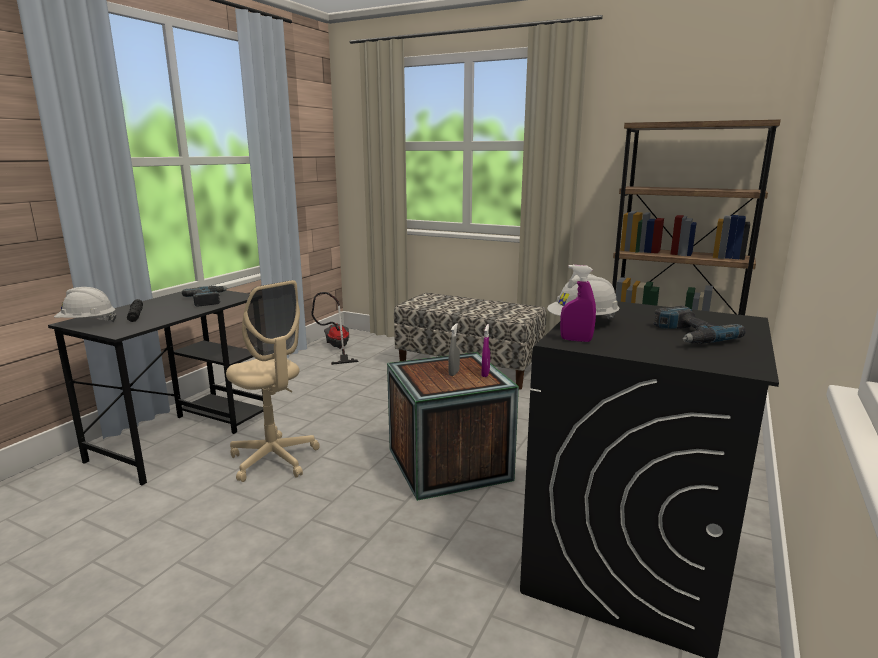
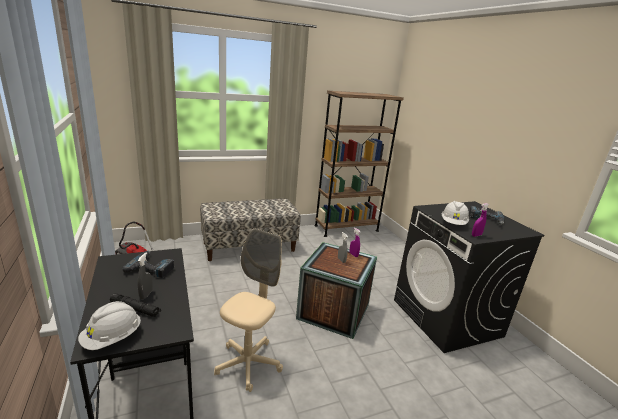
camera: 50 degrees left, 5 degrees up
(162, 311) = (146, 295): none -> grey spray bottle
(274, 459) = (248, 364): beige office chair -> beige office chair turned 60 degrees counterclockwise

